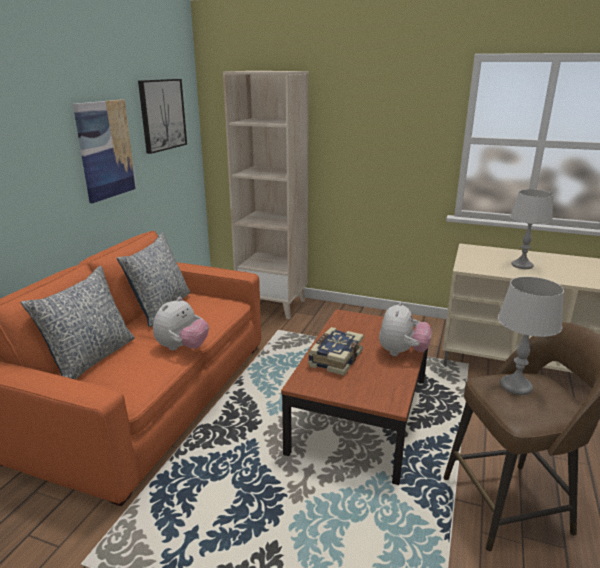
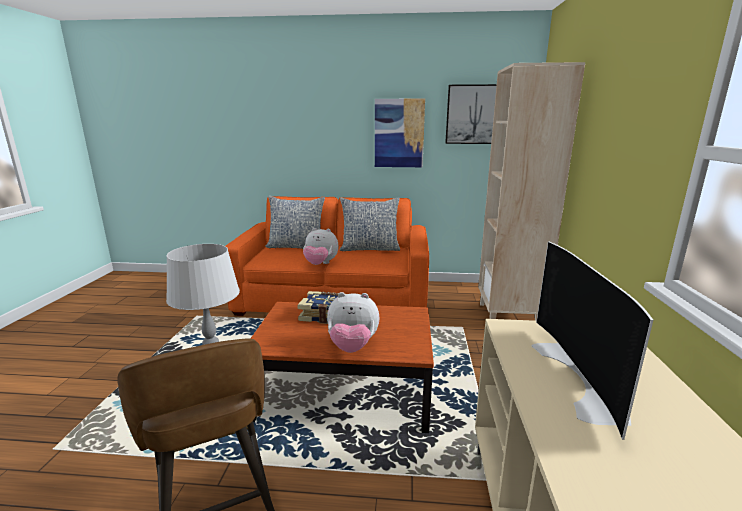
camera: 75 degrees right, 5 degrees down
(522, 265) = (582, 378): grey table lamp -> television

